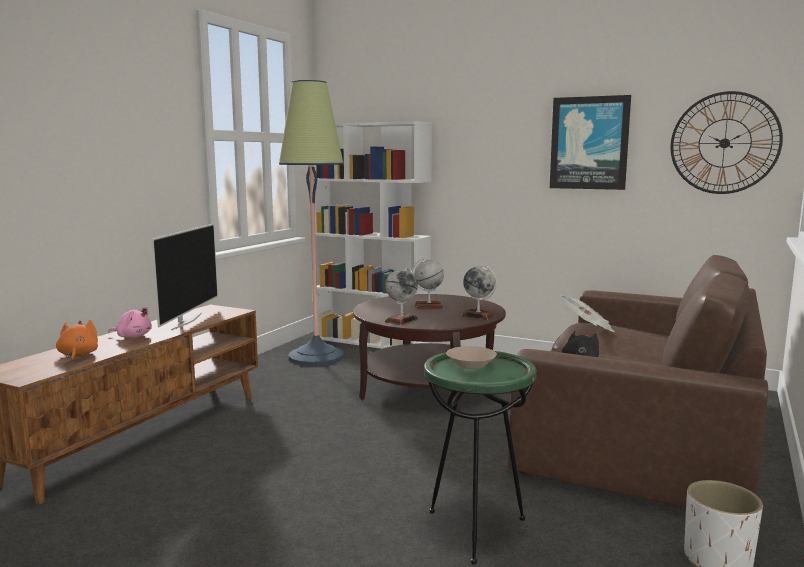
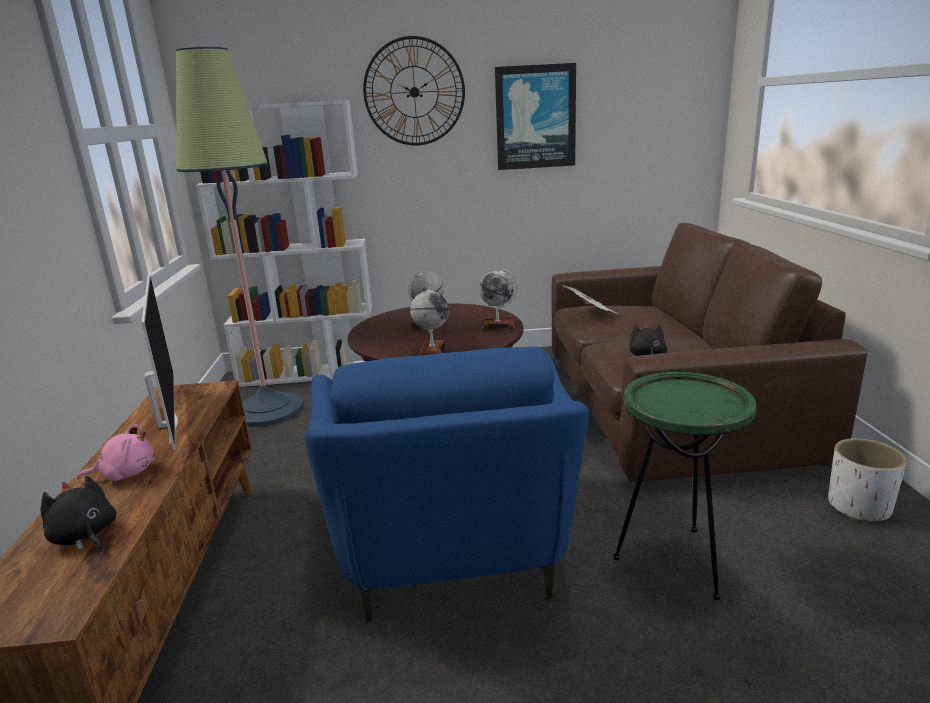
camera: 30 degrees left, 10 degrees up
(78, 355) = (85, 536): orange plush toy -> black plush toy
(327, 465) = (451, 547): none -> blue armchair
(471, 366) = (673, 398): beige bowl -> none
(724, 143) = (662, 111): wall clock -> wall clock (414, 92)

